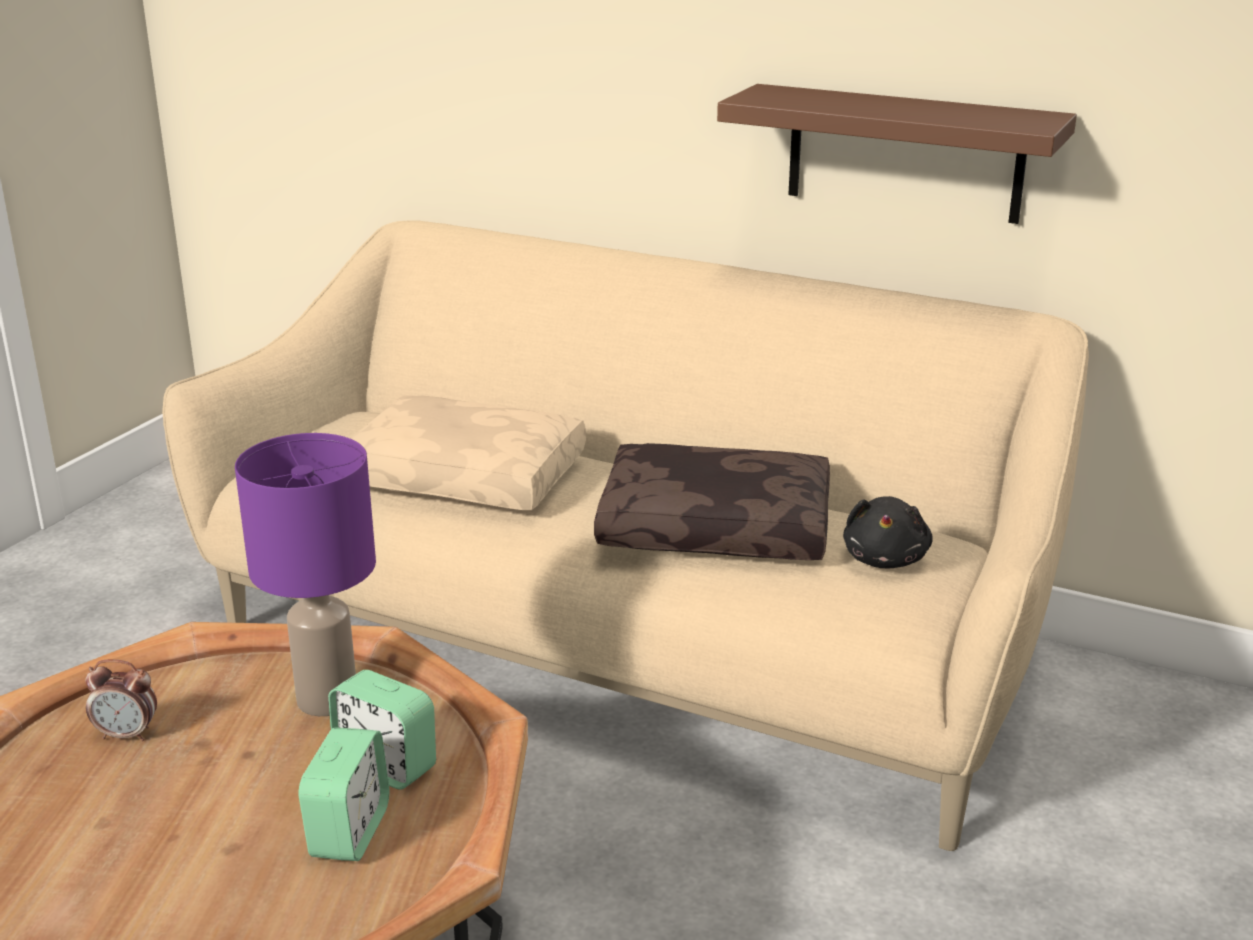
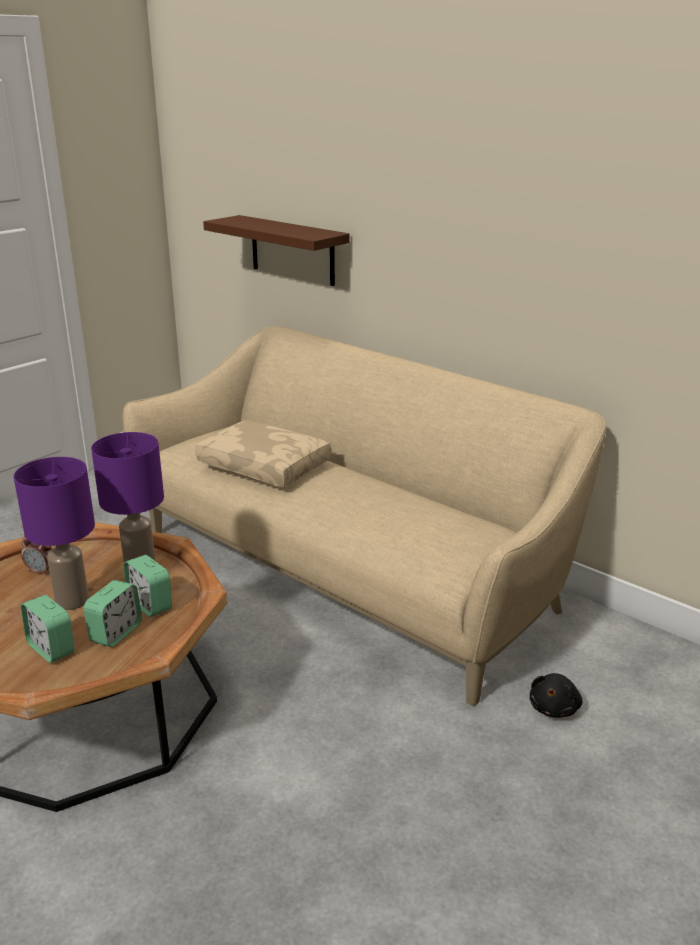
camera: 15 degrees right, 0 degrees up
(223, 784) = (71, 601): none -> purple table lamp
(235, 886) = (51, 649): none -> alarm clock
(717, 526) = (380, 508): brown pillow -> none
(885, 559) = (461, 537): black plush toy -> black plush toy (554, 708)
(905, 153) = (519, 310): brown shelf -> brown shelf (292, 250)

